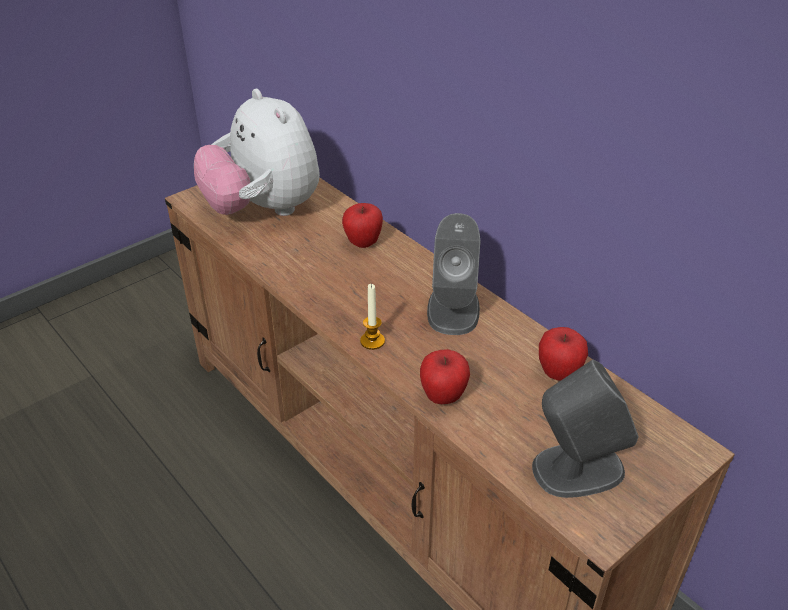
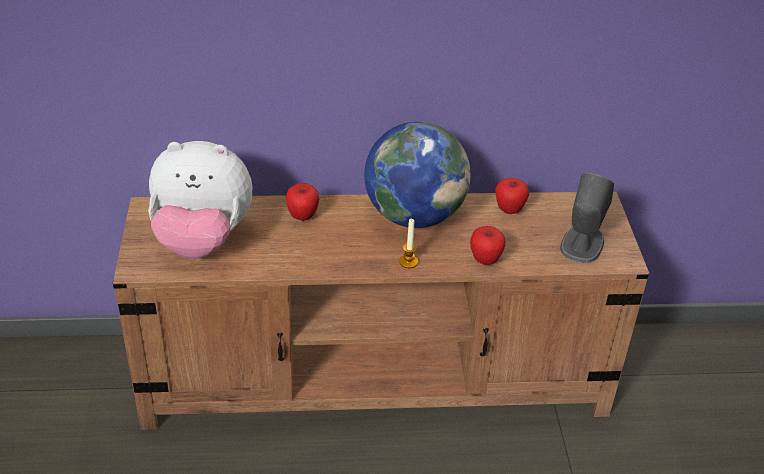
camera: 55 degrees left, 0 degrees up
(453, 309) = (414, 216): grey speaker -> globe

